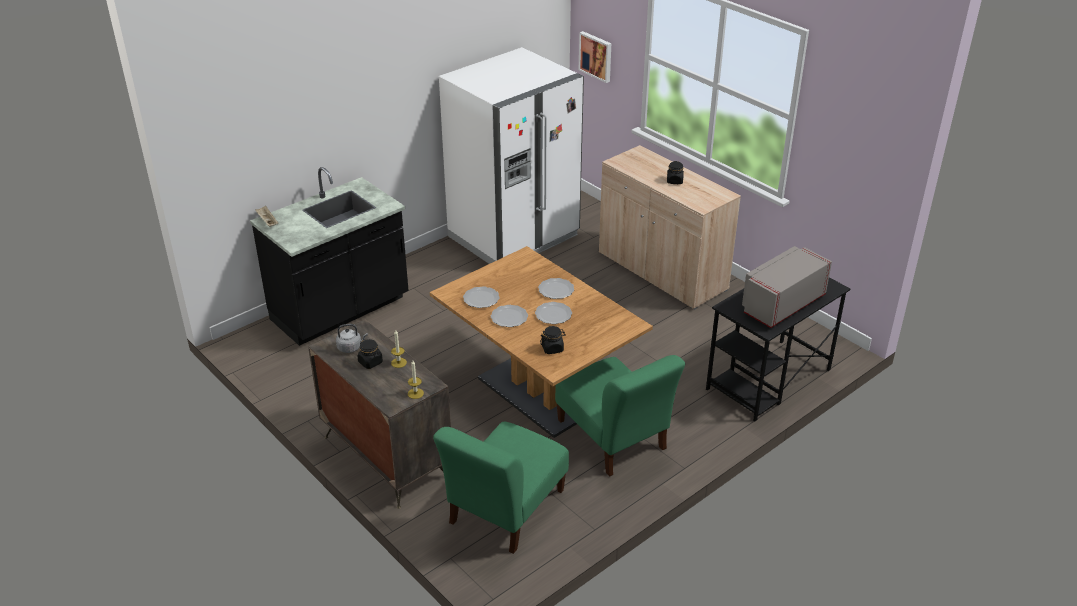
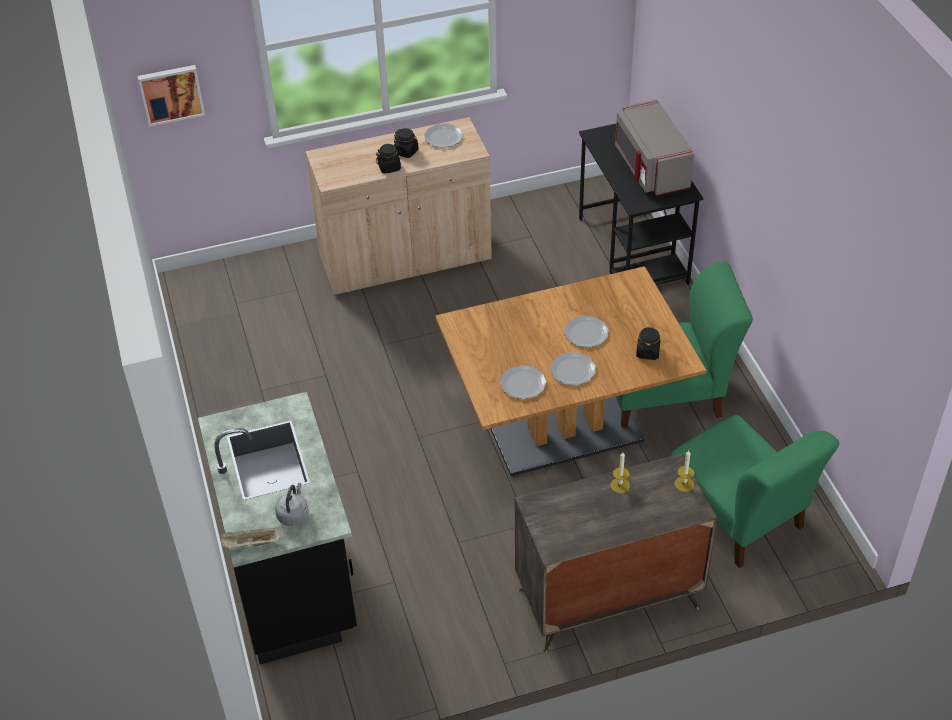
camera: 65 degrees left, 10 degrees up
(351, 347) = (569, 523): grey kettle -> grey kettle (293, 514)
(370, 362) = (607, 511): black jar -> black jar (389, 167)
(514, 236) = (243, 359): white fridge -> none
(556, 290) = (540, 317): plate -> plate (443, 137)

